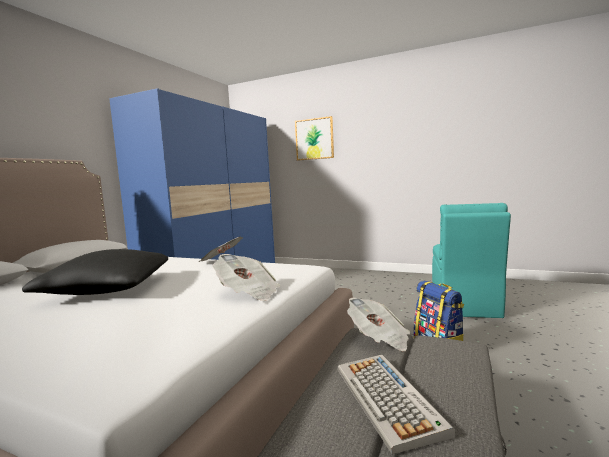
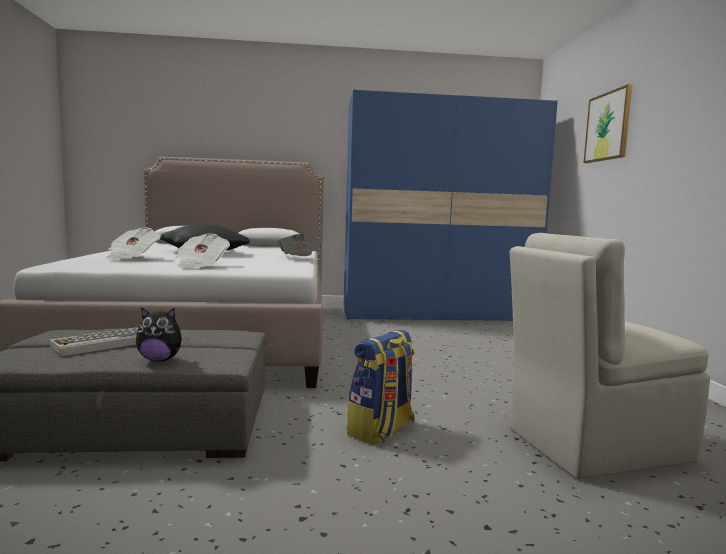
camera: 60 degrees right, 0 degrees up
(379, 339) = (227, 336): newspaper -> newspaper (132, 257)
(465, 305) = (592, 445): turquoise chair -> beige chair
(465, 373) = (160, 360): none -> plush toy

